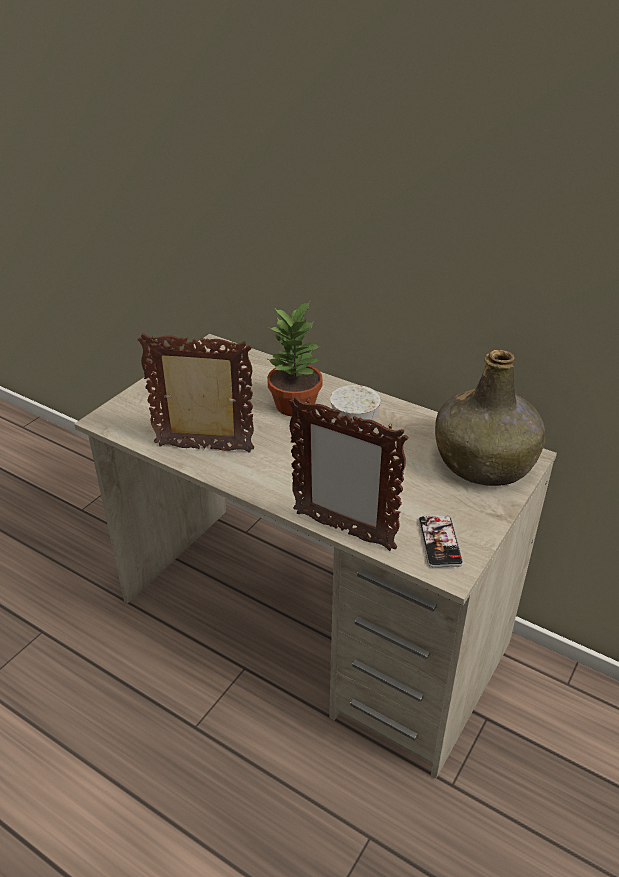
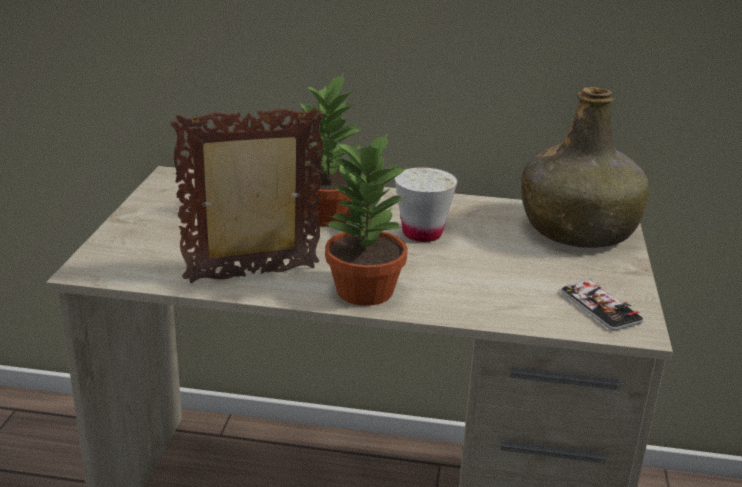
camera: 25 degrees left, 10 degrees down
(269, 482) = (363, 291): none -> potted plant
(342, 530) = (489, 319): picture frame -> none

